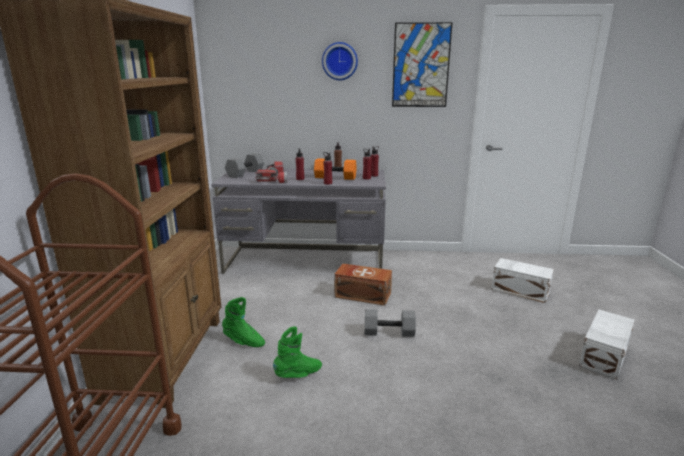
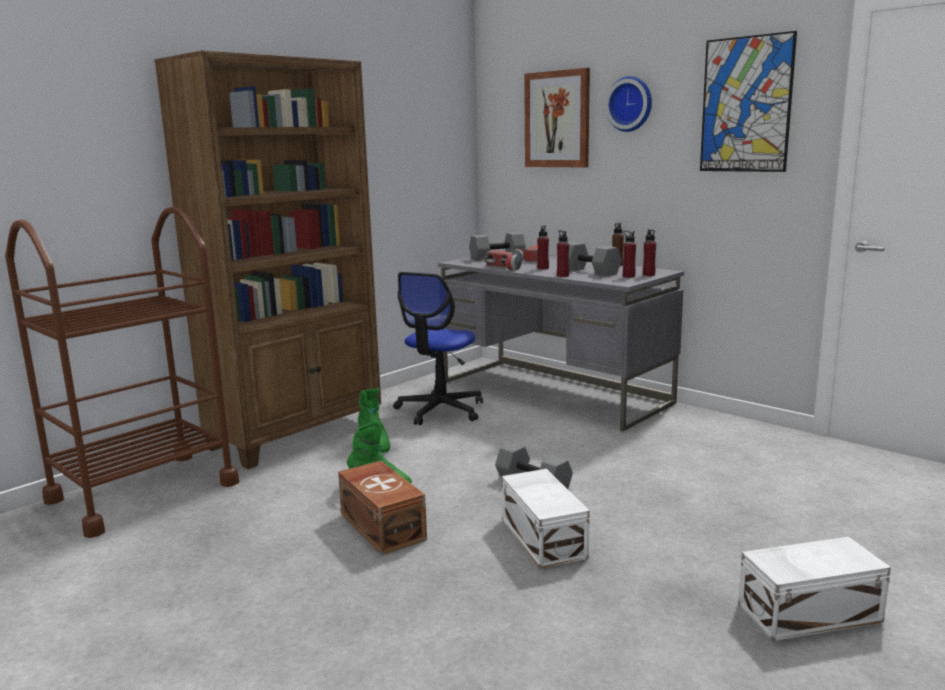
camera: 40 degrees right, 5 degrees down
(252, 297) = (440, 410): none -> office chair
(279, 69) = (557, 119): none -> picture
(334, 178) = (588, 271): orange dumbbell -> grey dumbbell
(362, 294) = (566, 441): brown storage box -> brown storage box (383, 525)
(519, 290) = (822, 501): white storage box -> white storage box (544, 537)

